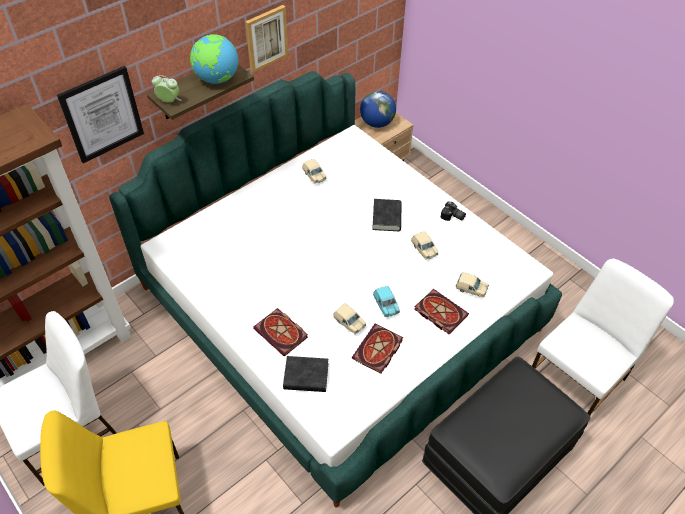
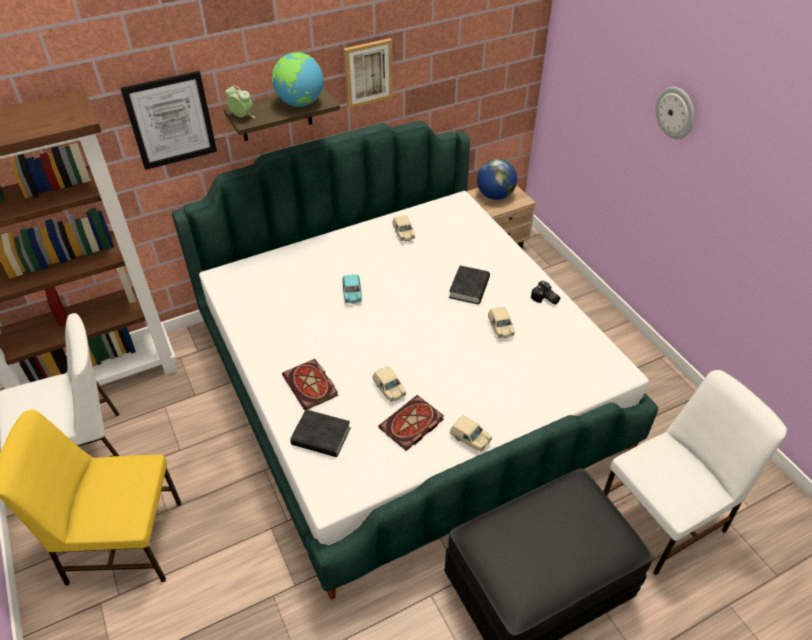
camera: 15 degrees right, 5 degrees down
(386, 306) = (437, 379): turquoise toy car -> turquoise toy car (352, 295)
(439, 312) = (496, 397): book -> none
(471, 289) = (542, 380): beige toy car -> beige toy car (470, 439)
(541, 44) = (676, 112): none -> wall clock

